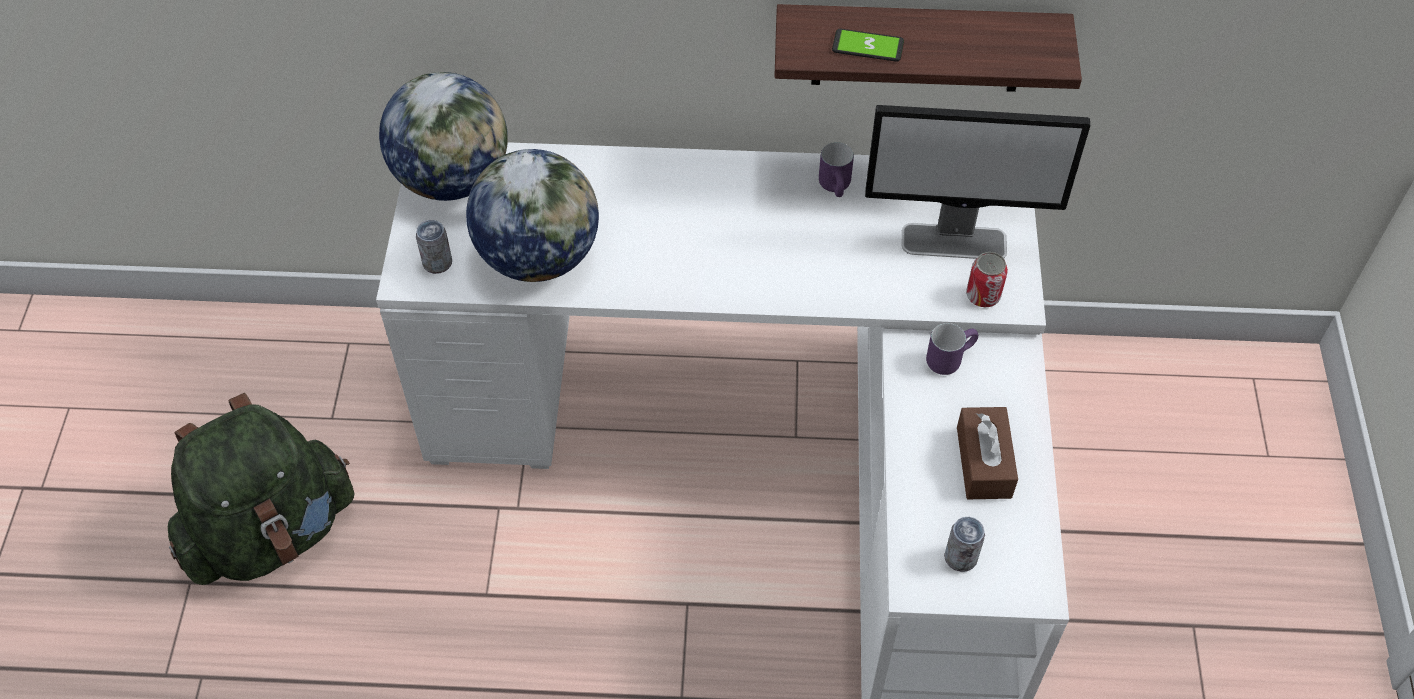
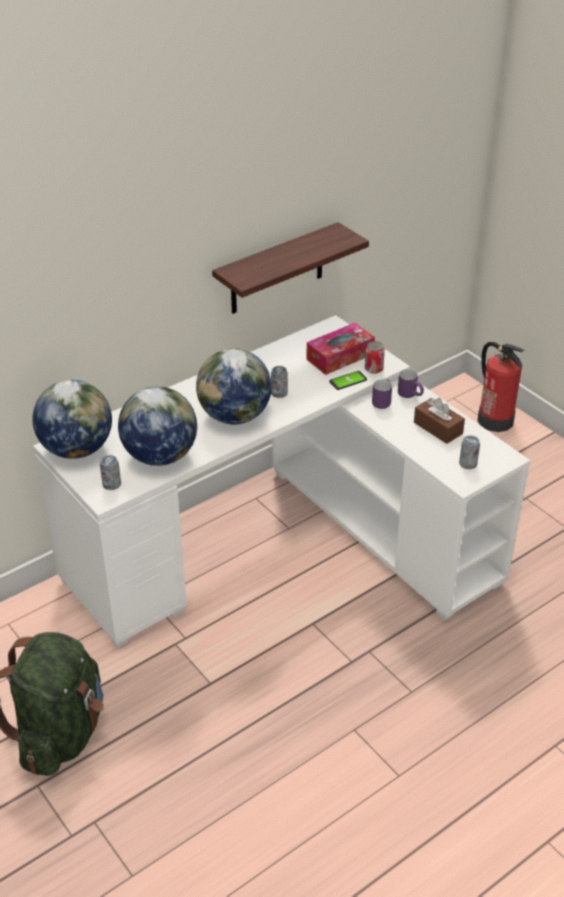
camera: 40 degrees left, 15 degrees down
(698, 253) = (234, 416): none -> globe
(798, 253) = (279, 393): none -> can
(837, 188) = (267, 362): purple mug -> purple mug (411, 395)
(867, 46) = (271, 267): phone -> phone (348, 381)
(955, 242) = (340, 356): monitor -> tissue box
(1283, 459) = (495, 420): none -> fire extinguisher

